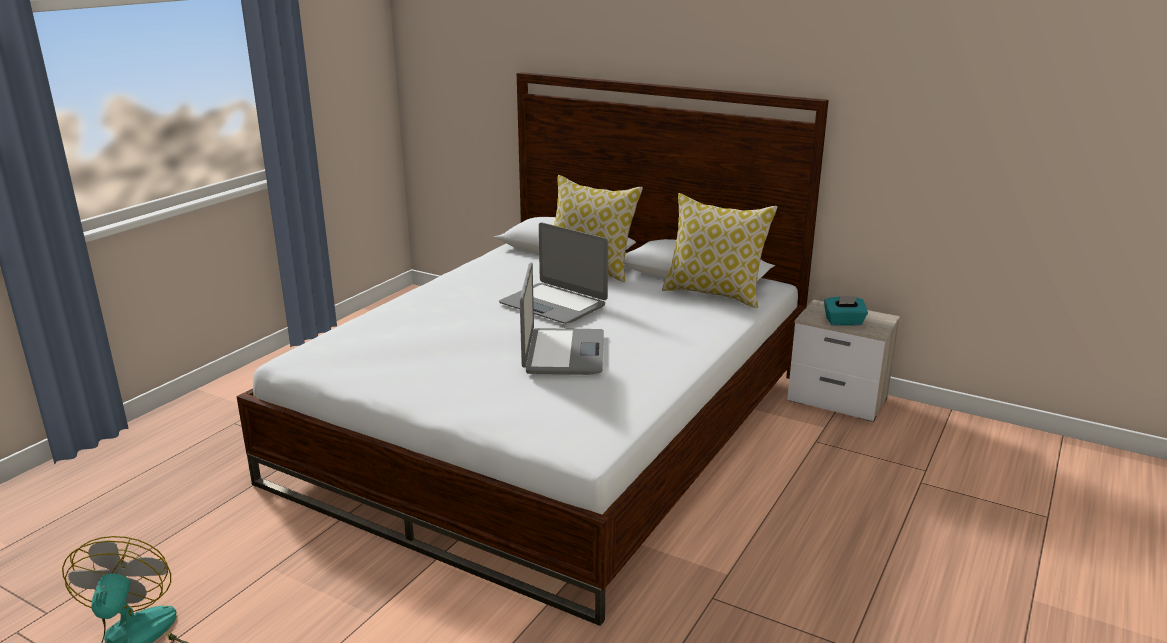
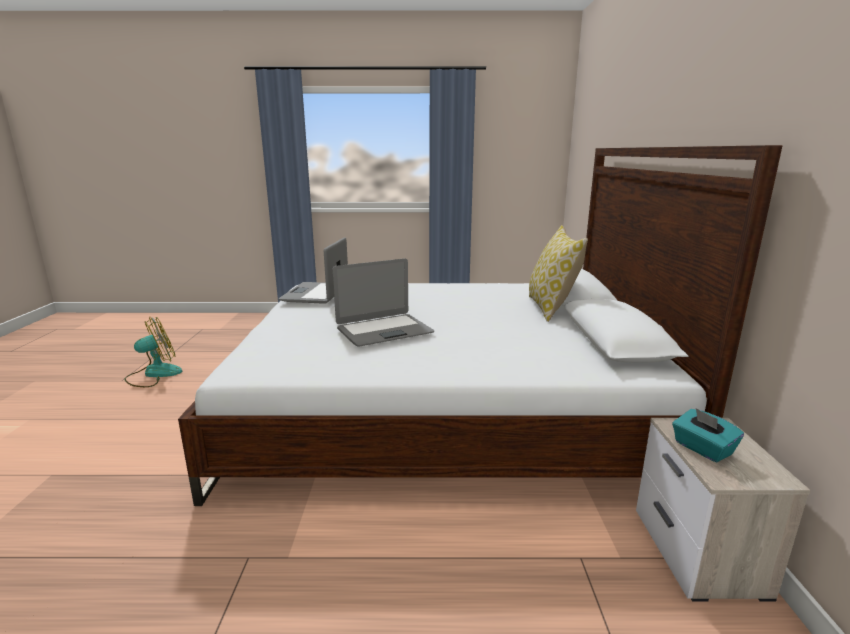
camera: 60 degrees right, 5 degrees down
(553, 304) = (463, 312): laptop -> laptop (316, 293)
(714, 294) = (588, 355): pillow -> none

